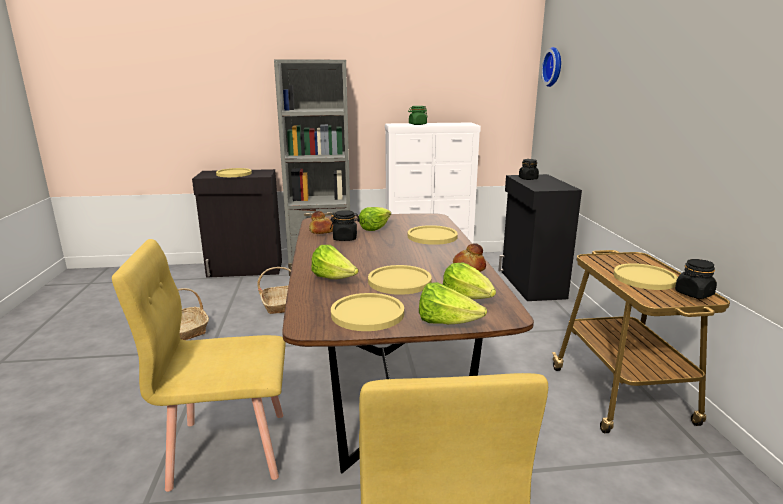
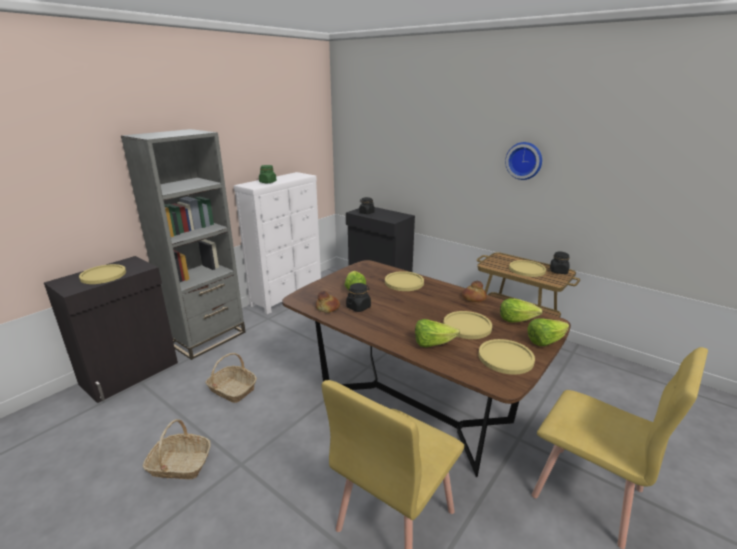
camera: 45 degrees left, 5 degrees up
(554, 67) = (356, 122): wall clock -> wall clock (524, 160)

